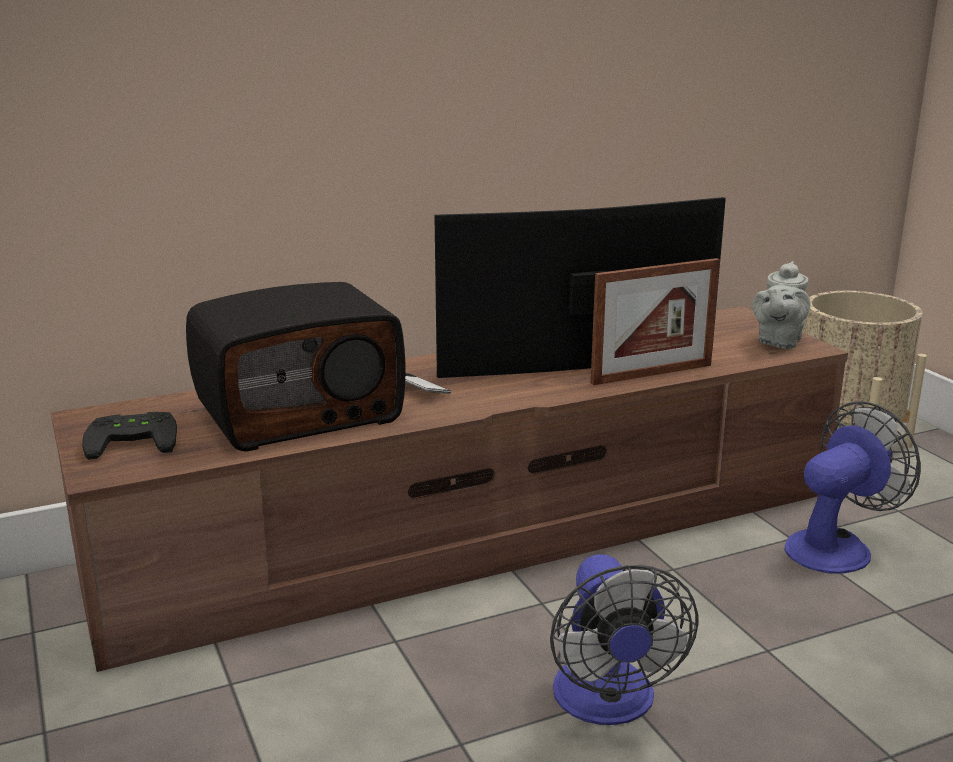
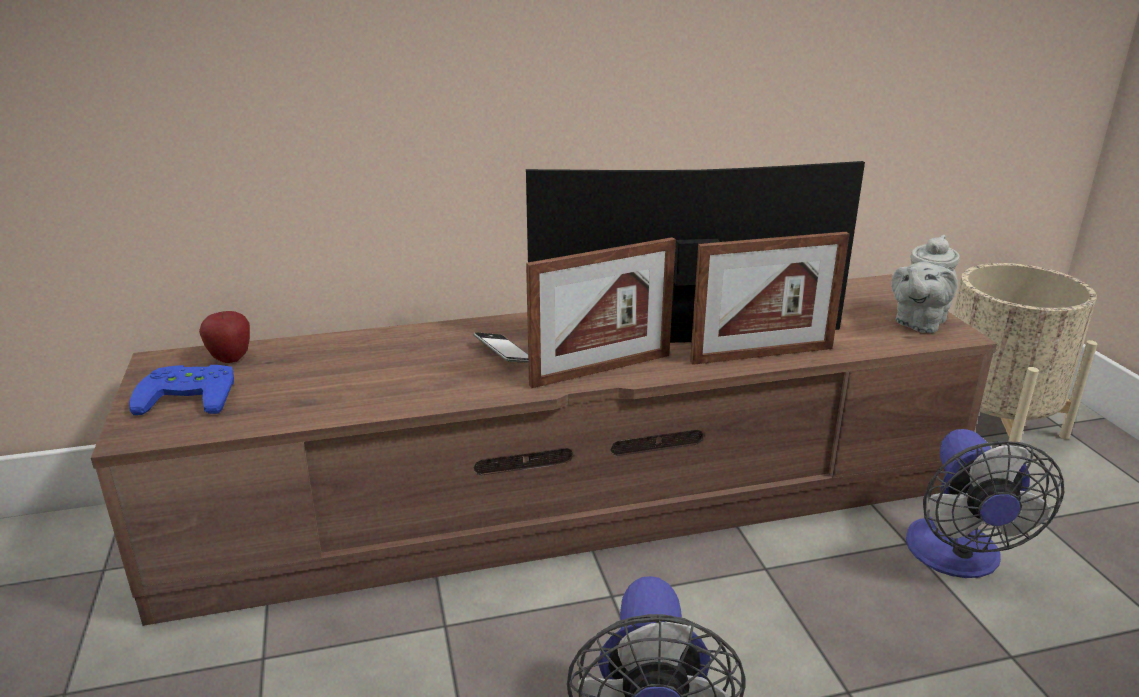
camera: 10 degrees right, 5 degrees up
(134, 440) = (191, 394): black game controller -> blue game controller
(154, 410) = (230, 359): none -> apple
(299, 413) = (369, 374): radio -> none
(513, 395) = (601, 370): none -> picture frame
(837, 546) = (958, 559): fan -> fan turned 120 degrees clockwise

